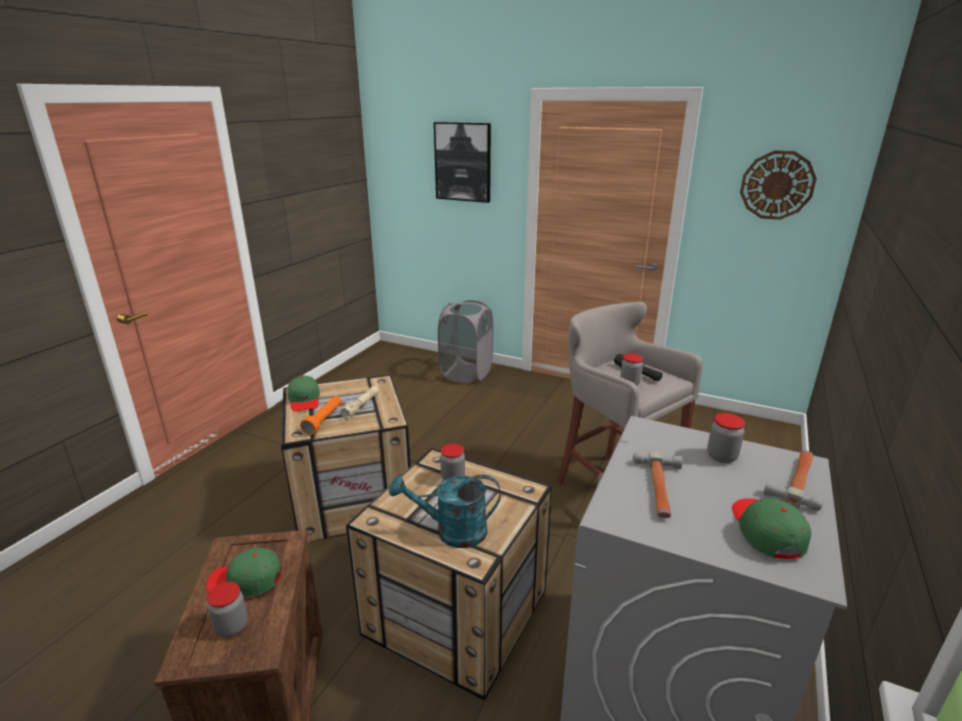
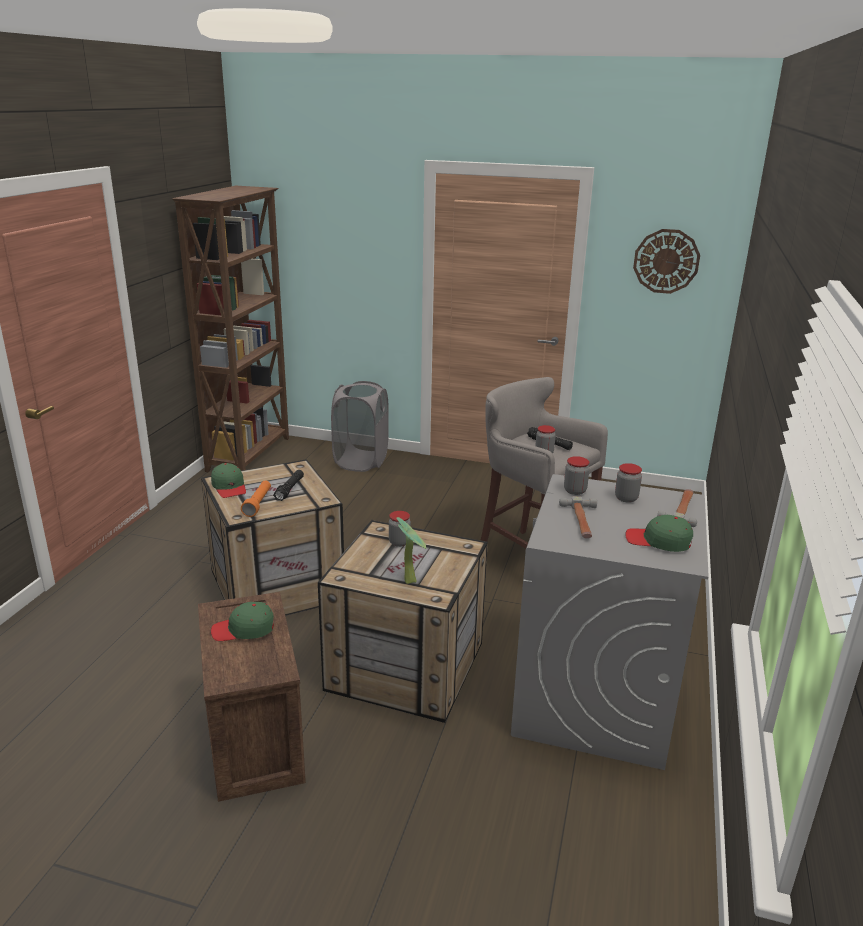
camera: 10 degrees left, 0 degrees up
(232, 626) = (248, 659): jar -> jar (575, 491)
(361, 406) = (289, 489): beige flashlight -> black flashlight
(371, 361) = (250, 454): none -> brown bookcase
(452, 531) = (411, 580): turquoise watering can -> potted plant
(463, 162) = (351, 233): picture -> none
(766, 531) = (658, 541): green cap -> green cap turned 60 degrees counterclockwise

